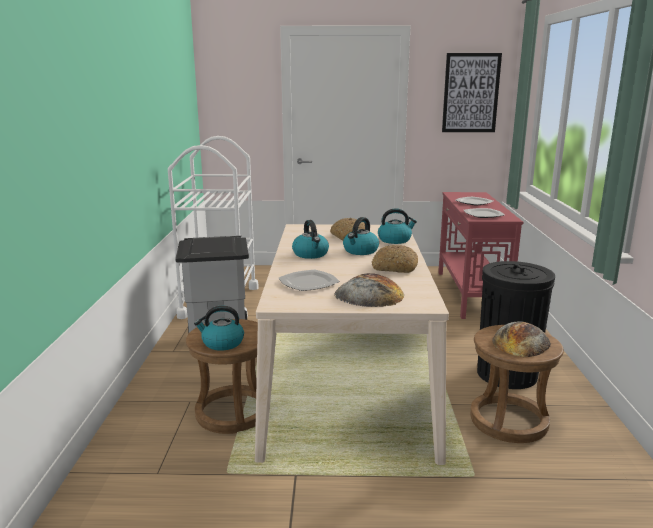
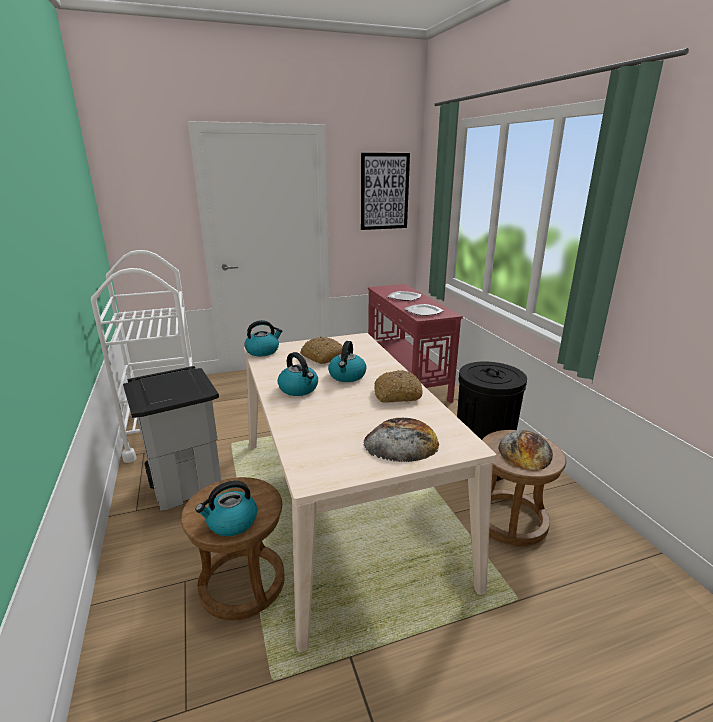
camera: 20 degrees left, 5 degrees up
(308, 283) = (324, 435): plate -> none
(395, 240) = (370, 355): kettle -> kettle (263, 351)

